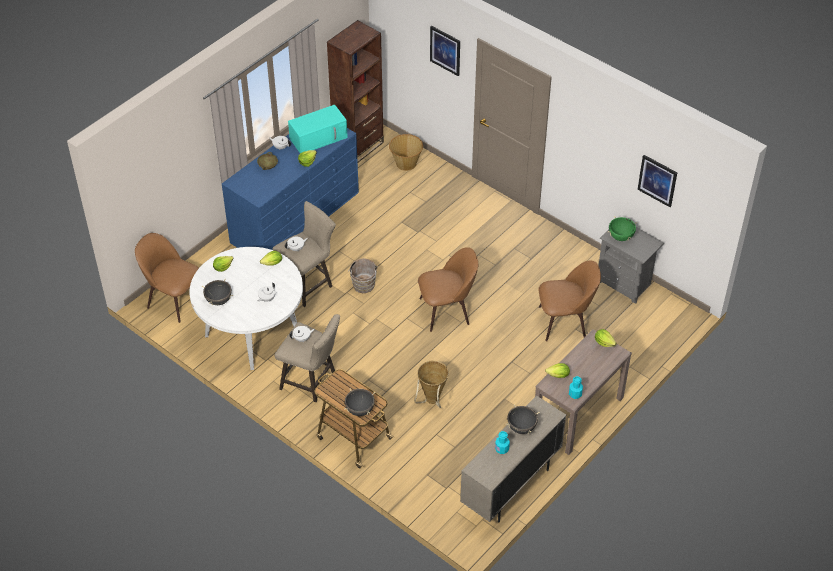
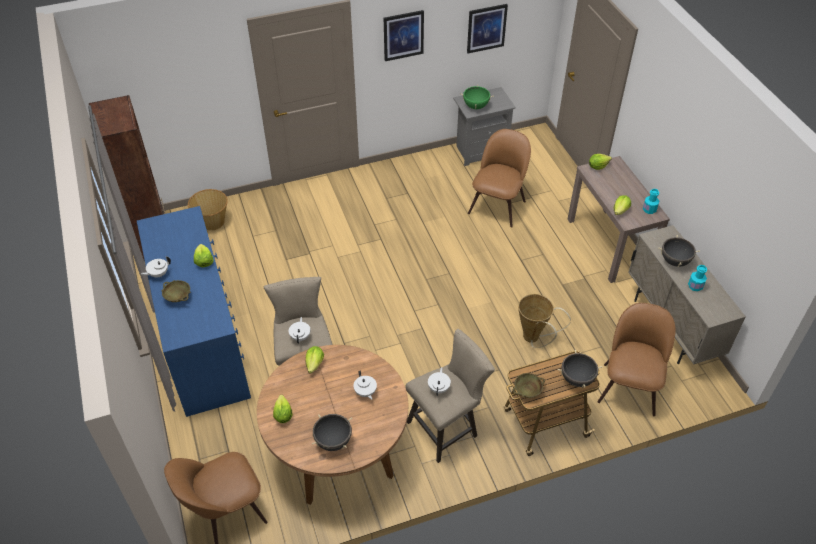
camera: 60 degrees left, 0 degrees up
(252, 333) = (338, 453): white dining table -> brown dining table
(319, 137) = (176, 236): turquoise microwave -> none
(329, 386) = (527, 391): none -> beige bowl
(363, 286) = (347, 326): brown bucket -> none
(445, 50) = (206, 65): picture -> picture (403, 35)
(447, 310) = (427, 277): brown chair -> brown chair (629, 386)

